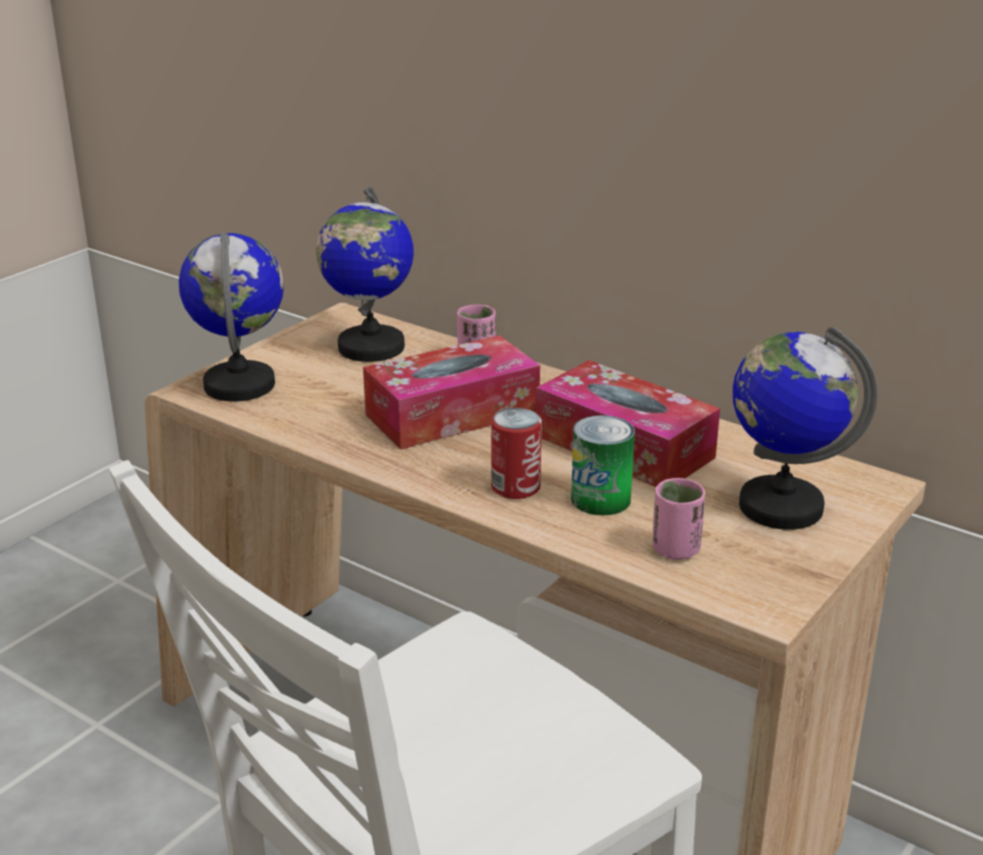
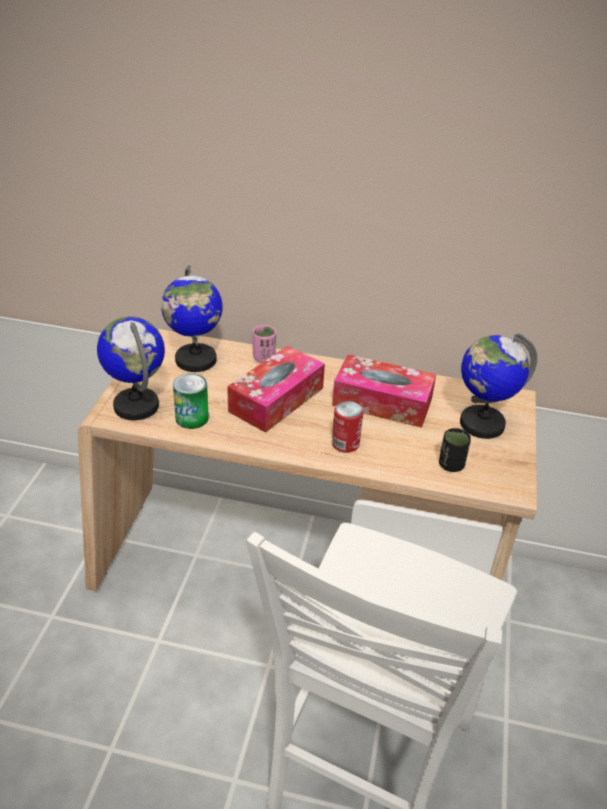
camera: 25 degrees left, 10 degrees up
(600, 499) = (393, 441): can -> can (192, 418)
(675, 550) = (451, 465): pink cup -> black cup

